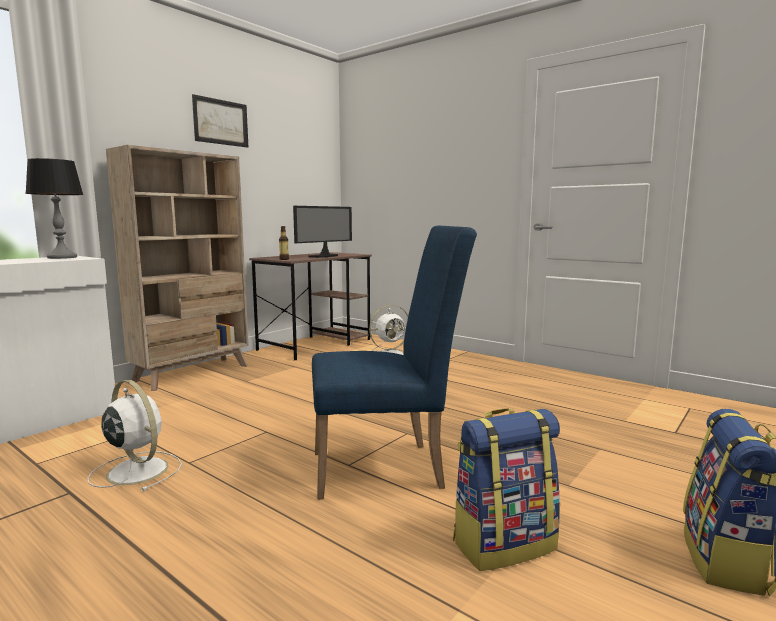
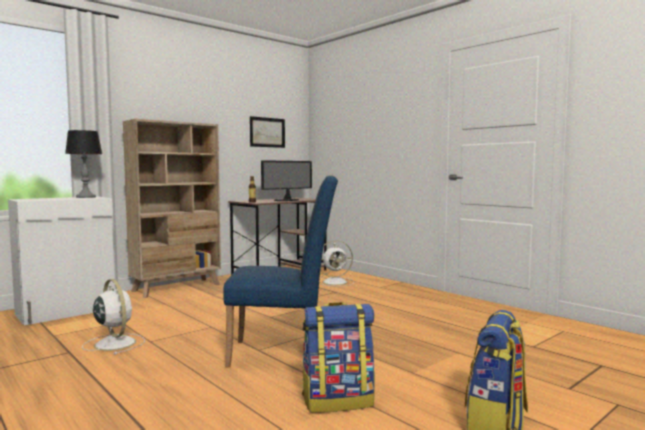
camera: 10 degrees right, 5 degrees down
(221, 122) = (209, 98): picture -> picture (267, 132)

